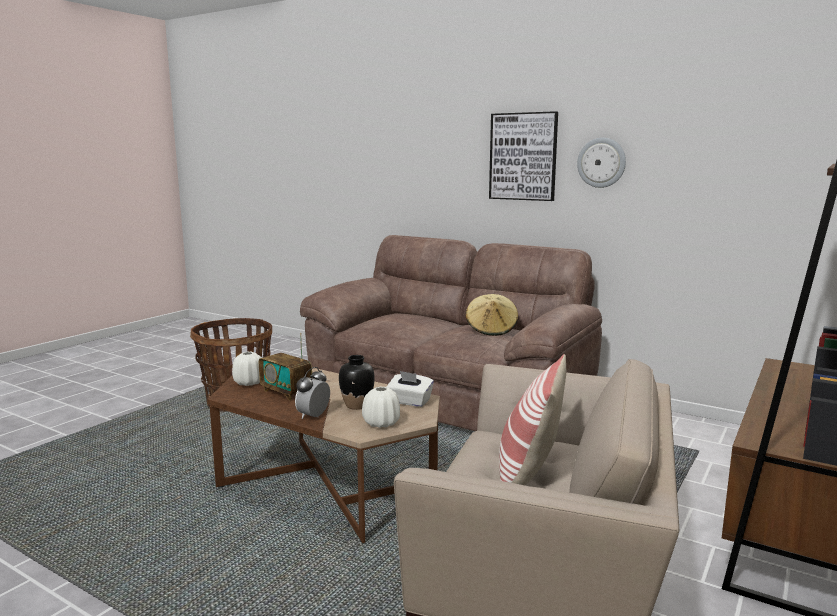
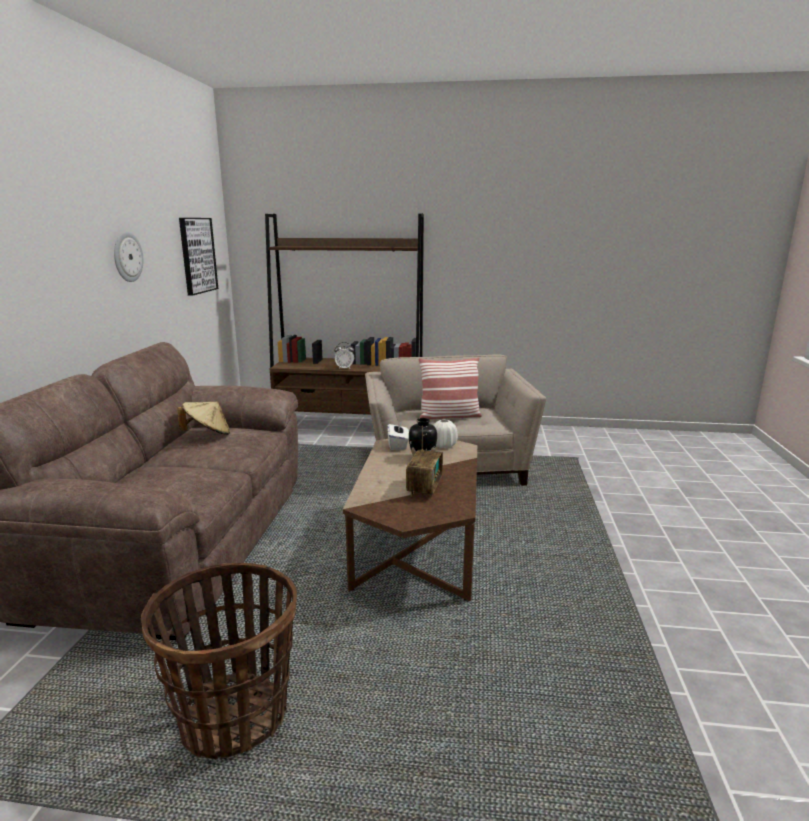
camera: 115 degrees left, 5 degrees up
(249, 383) = (419, 512): white vase -> none
(313, 416) = (457, 466): alarm clock -> alarm clock (345, 368)
(523, 156) = (70, 256): picture -> picture (197, 255)

